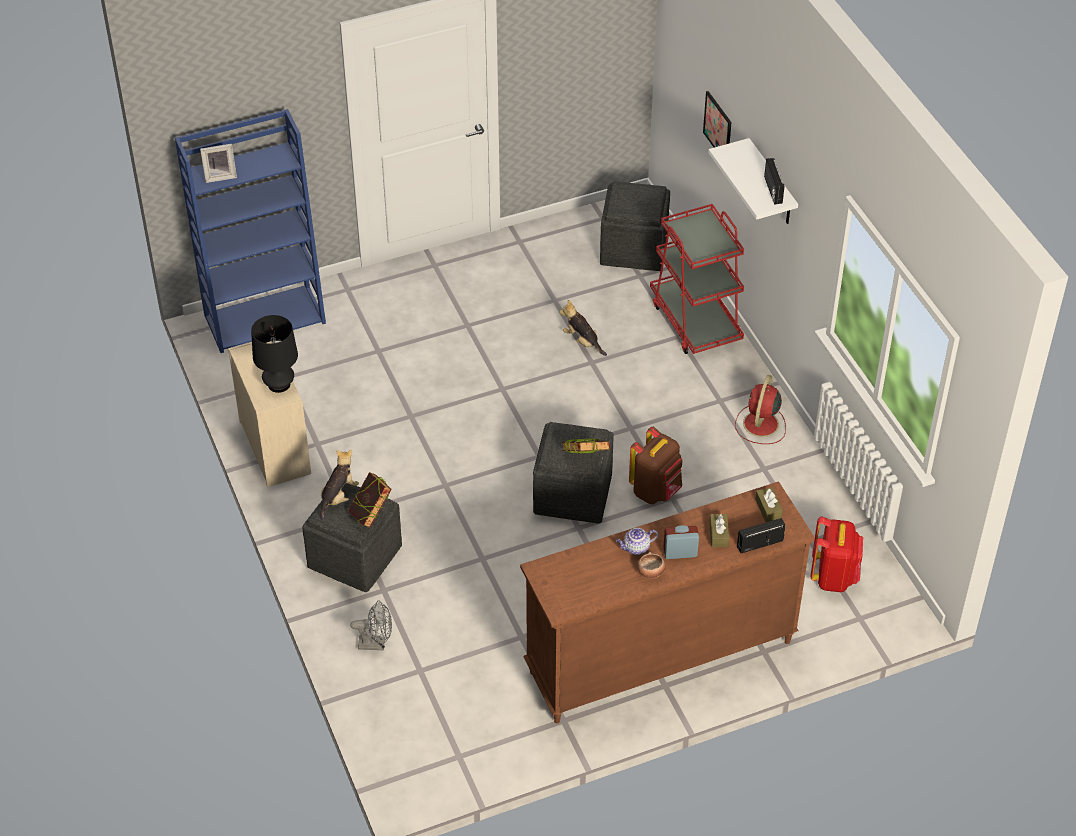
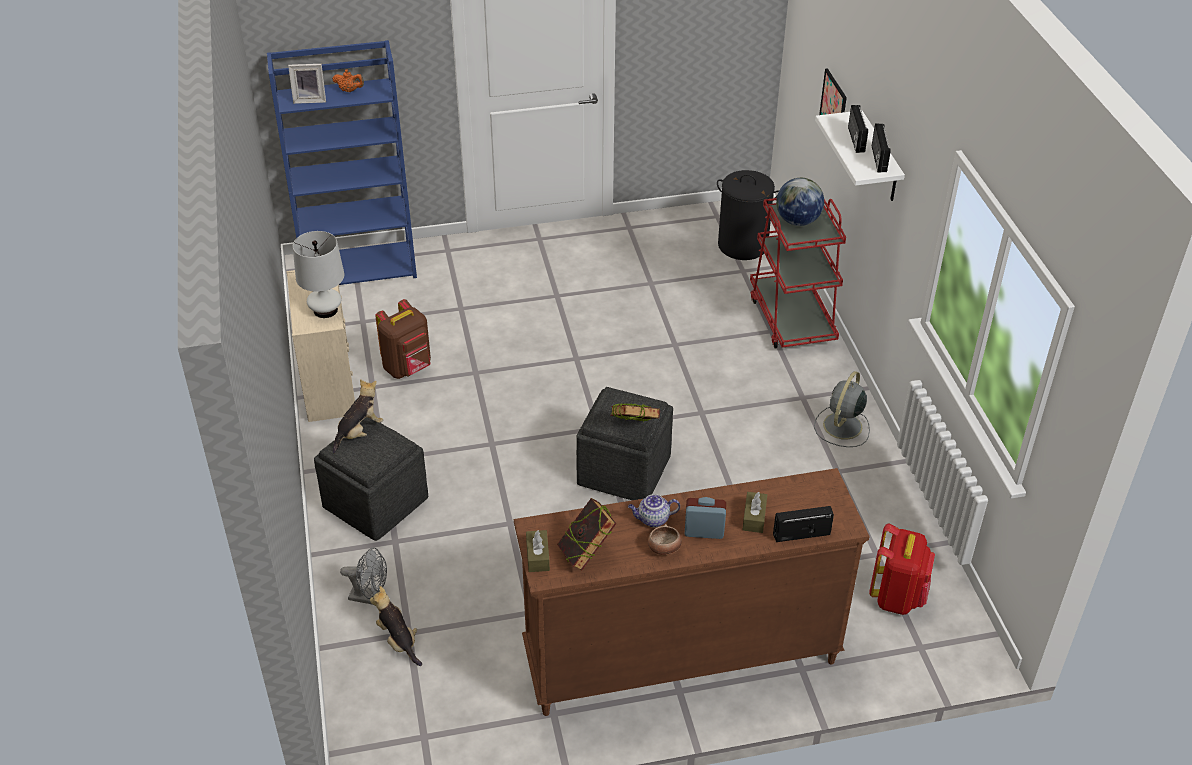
camera: 10 degrees right, 5 degrees down
(255, 161) = (349, 90): none -> orange teapot
(279, 384) = (325, 310): black table lamp -> white table lamp
(371, 514) = (387, 454): book -> book (586, 553)
(582, 341) = (670, 324): plush toy -> plush toy (398, 641)
(634, 248) = (743, 245): grey ottoman -> black laundry basket
(656, 490) = (714, 478): brown backpack -> brown backpack (408, 368)
(696, 236) = (797, 221): none -> globe
(748, 171) = (855, 139): none -> radio
(760, 425) = (842, 427): red fan -> grey fan
(768, 509) = (819, 497): brown tissue box -> brown tissue box (537, 556)

